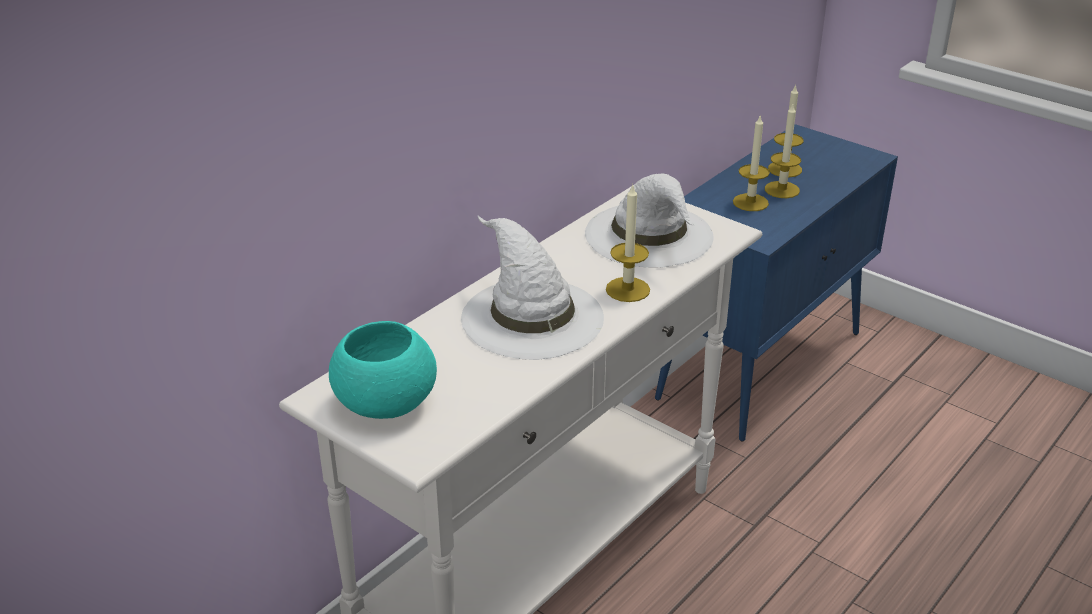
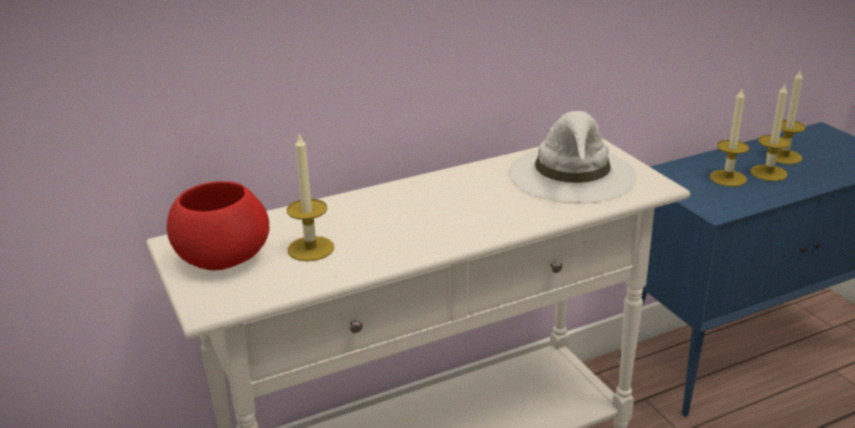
camera: 25 degrees right, 5 degrees down
(384, 402) = (221, 258): turquoise bowl -> red bowl
(530, 316) = (405, 218): white hat -> none
(627, 289) = (513, 214): candle -> candle (310, 248)

